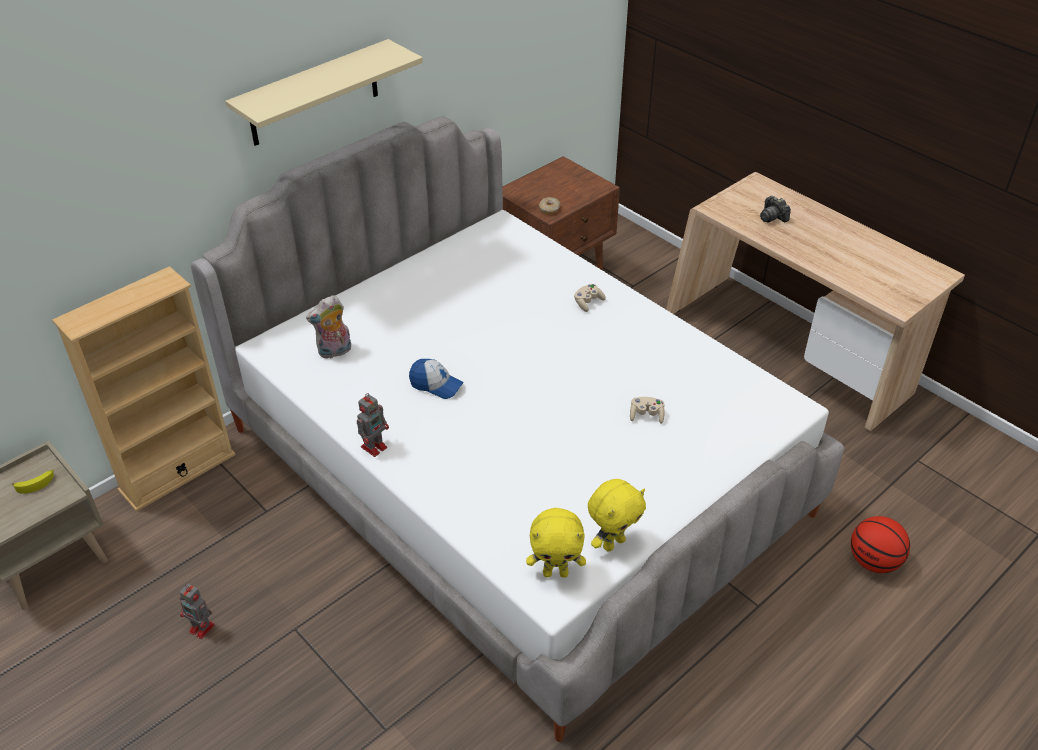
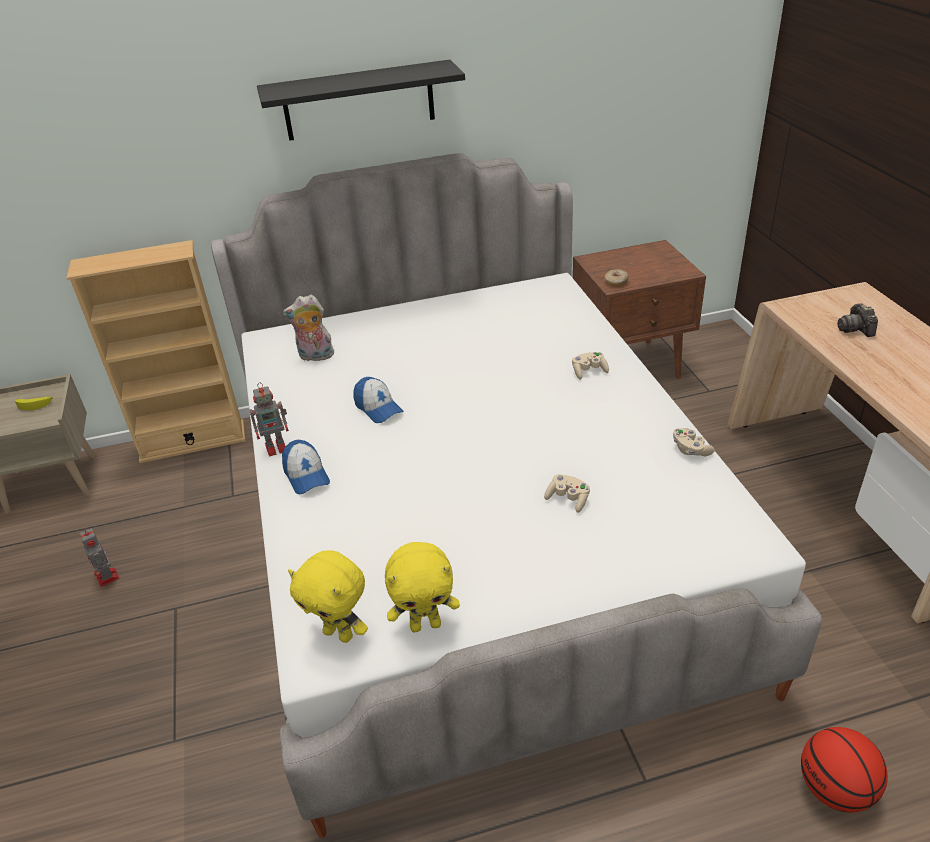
camera: 30 degrees right, 5 degrees down
(314, 94) = (359, 101): beige shelf -> black shelf
(423, 462) = (306, 475): none -> cap
(706, 349) = (690, 449): none -> beige game controller

